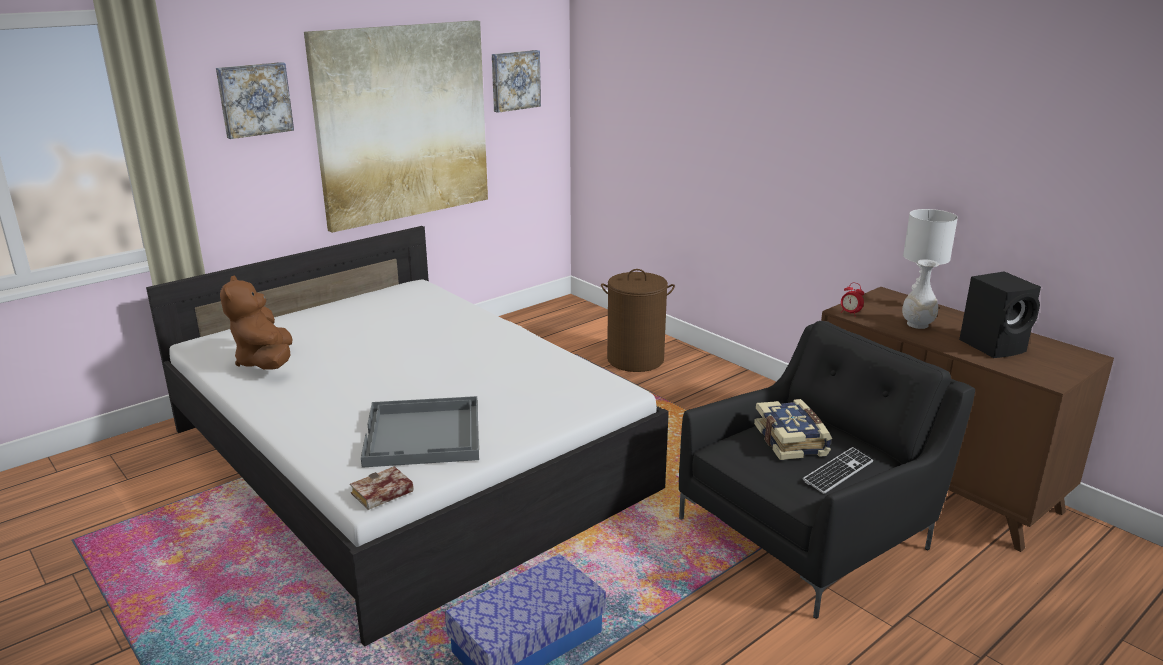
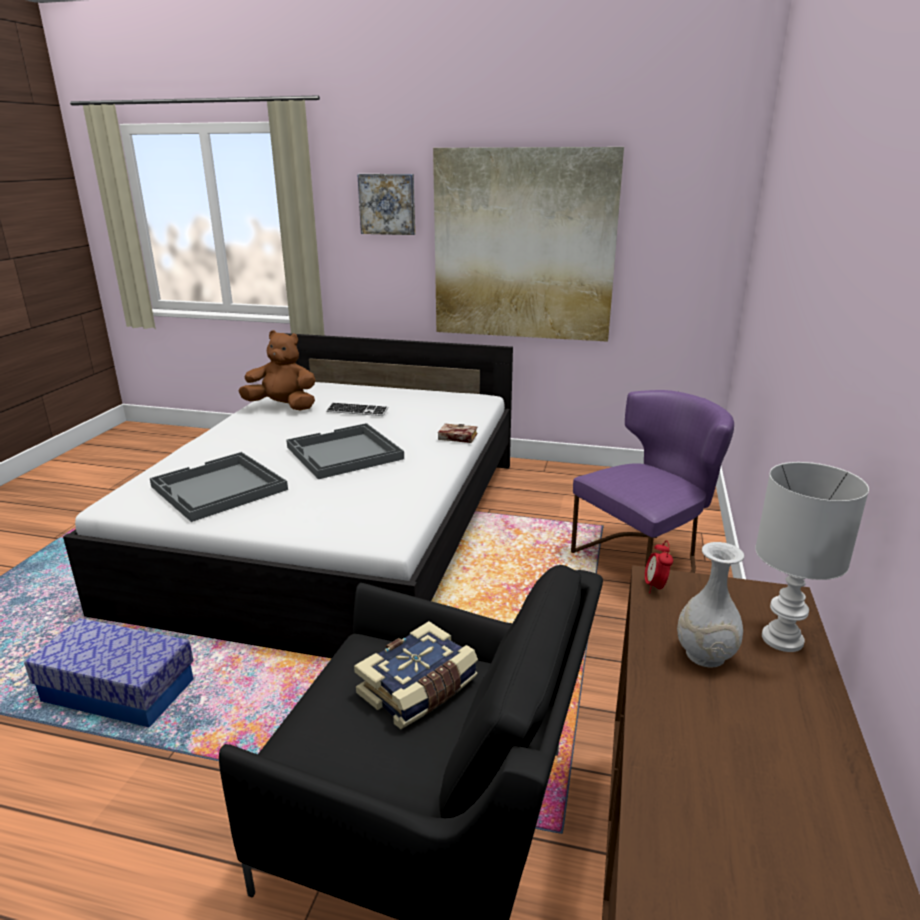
camera: 55 degrees right, 0 degrees up
(266, 362) = (283, 406): brown plush toy -> brown plush toy turned 60 degrees clockwise
(381, 494) = (115, 507): book -> book (456, 437)
(440, 365) = (344, 453): none -> grey tray
(514, 80) = (668, 219): picture -> none
(636, 359) = (645, 559): brown laundry basket -> purple chair
(838, 472) = (369, 754): keyboard -> keyboard (357, 411)
(994, 346) = (735, 764): black speaker -> none

